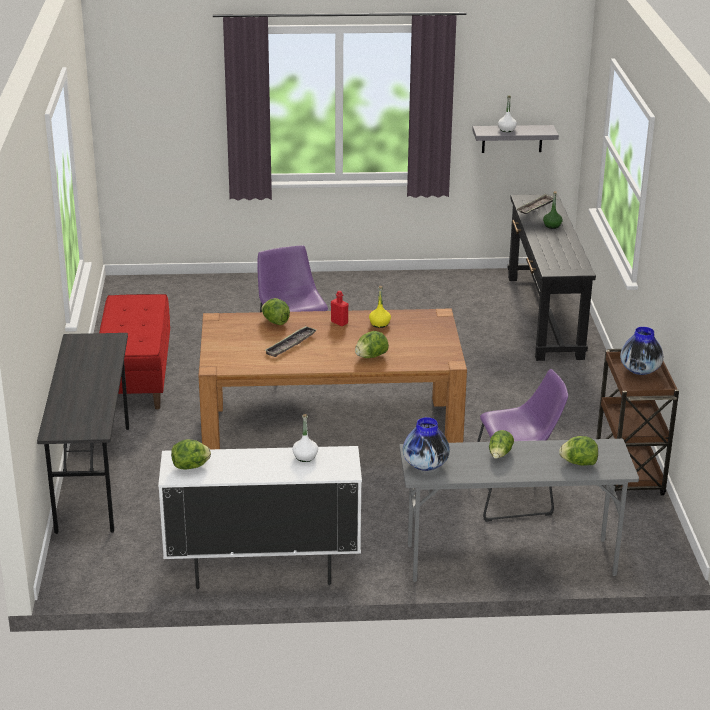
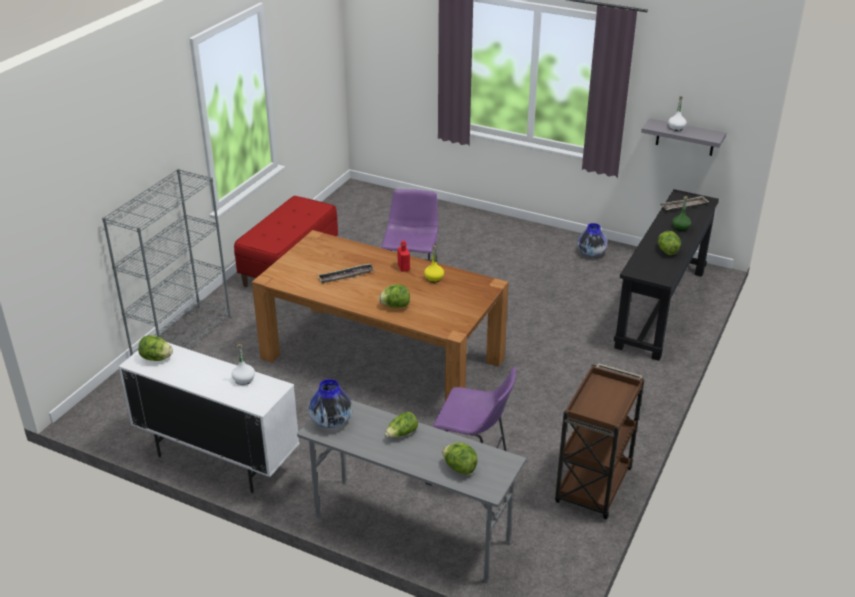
camera: 30 degrees right, 5 degrees up
(93, 477) = (183, 338): grey desk -> grey bookcase
(275, 322) = (356, 253): lettuce -> lettuce (667, 251)
(639, 370) = (609, 394): vase -> vase (590, 253)

